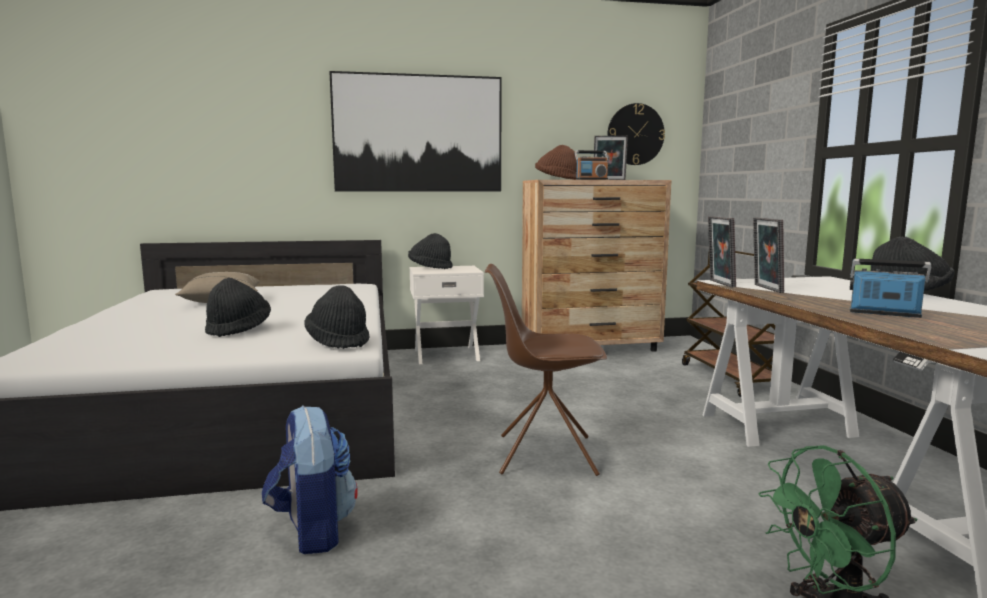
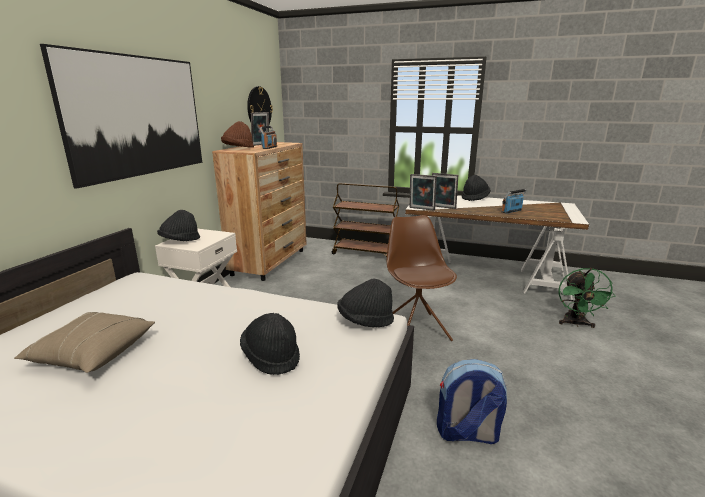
camera: 60 degrees left, 10 degrees up
(544, 454) = (416, 329): brown chair -> brown chair turned 135 degrees clockwise

